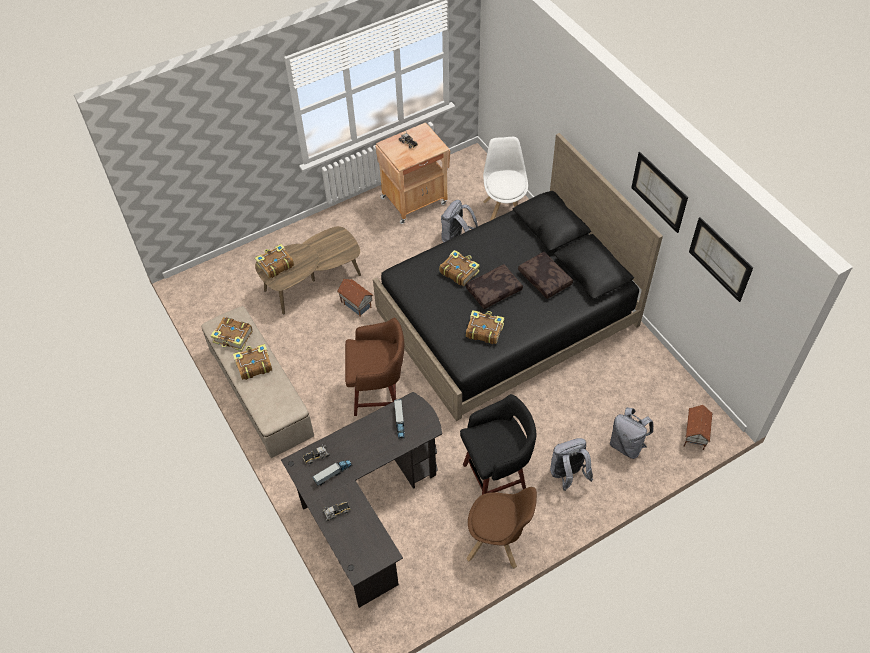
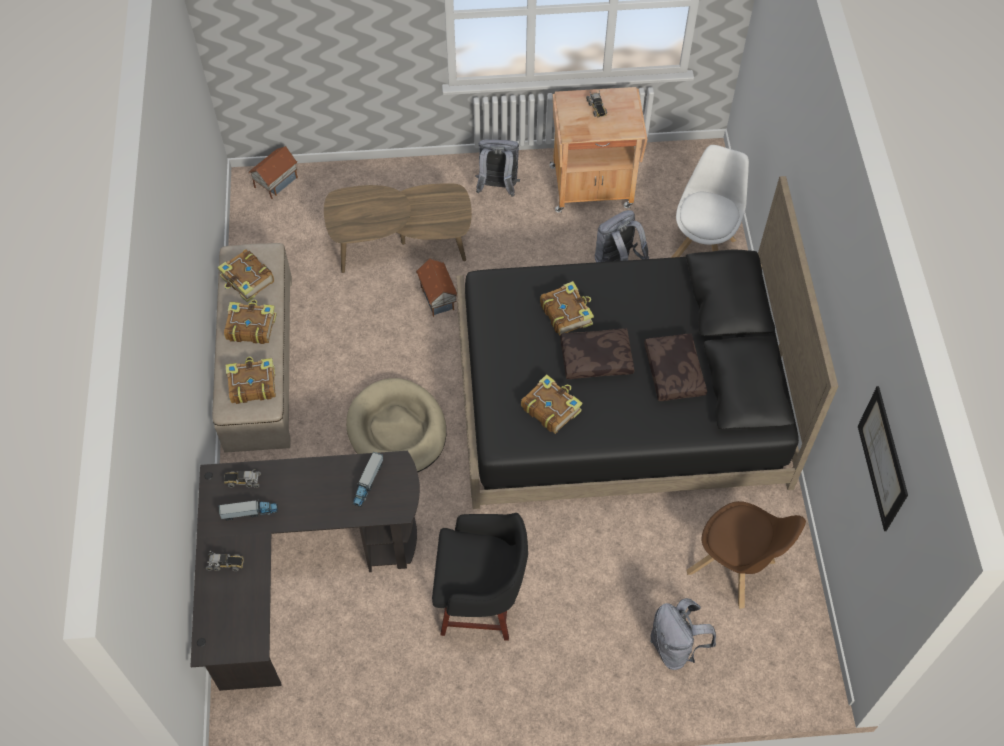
camera: 25 degrees right, 5 degrees up
(275, 265) = (350, 206): book -> book (252, 385)
(378, 395) = (397, 430): brown stool -> beige dog bed
(498, 542) = (432, 693): brown chair -> brown chair (735, 569)
(567, 475) = (572, 649): grey backpack -> grey backpack (497, 187)
(659, 192) = (852, 323): picture -> none
(694, 435) = (776, 676): toy house -> toy house (276, 182)

